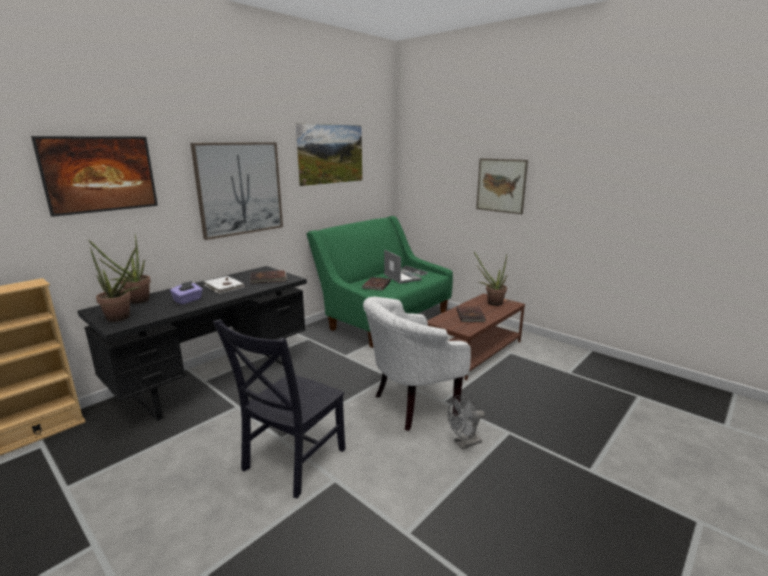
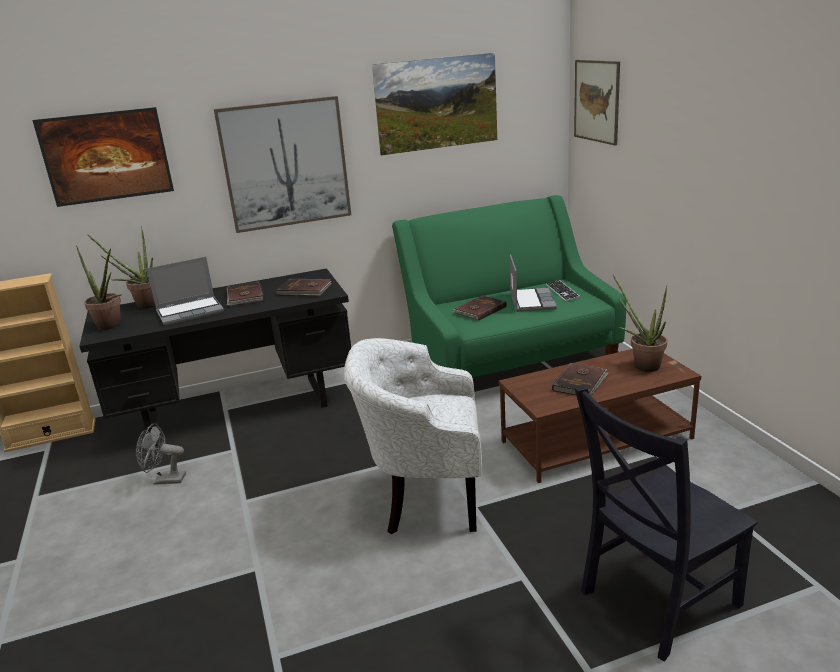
camera: 30 degrees right, 5 degrees up
(188, 300) = (191, 311): purple tissue box -> laptop
(223, 287) = (244, 296): white book -> brown book
(291, 462) = (232, 532): black chair -> black chair (655, 601)
(464, 443) = (444, 573): grey fan -> grey fan (165, 480)
(501, 185) = (697, 159): picture -> picture (596, 101)

